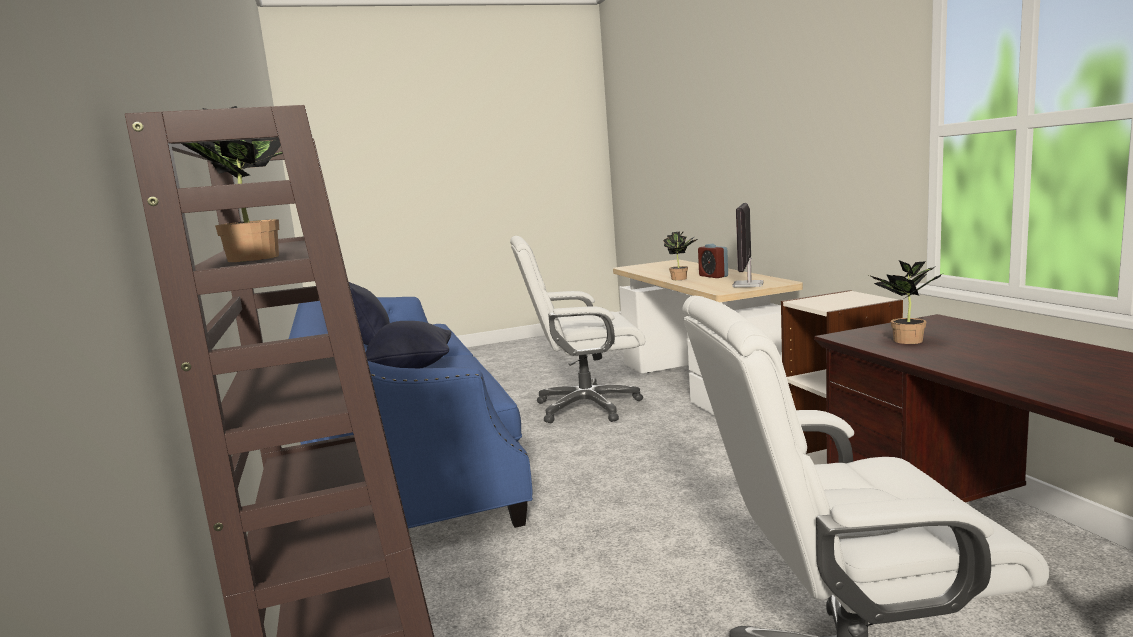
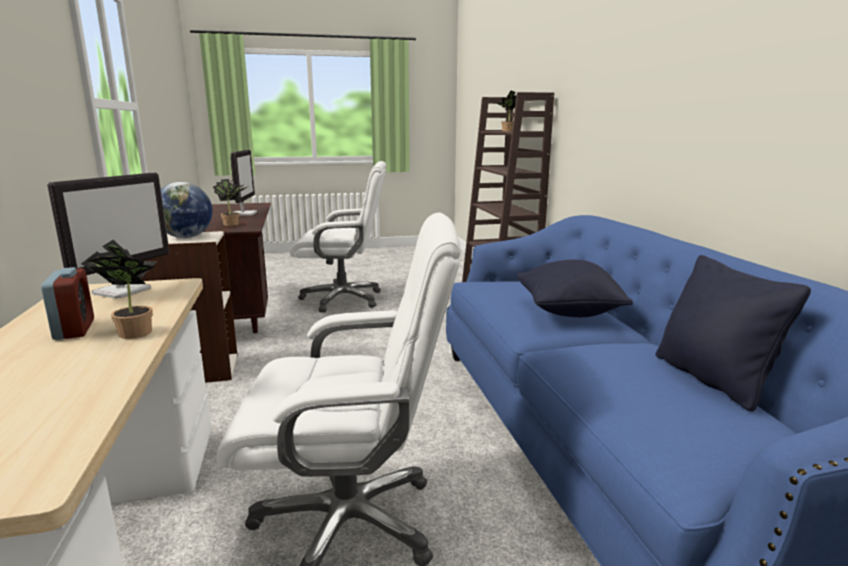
camera: 175 degrees left, 5 degrees up
(835, 300) = (186, 237): none -> globe
(1009, 371) = (244, 213): none -> monitor

